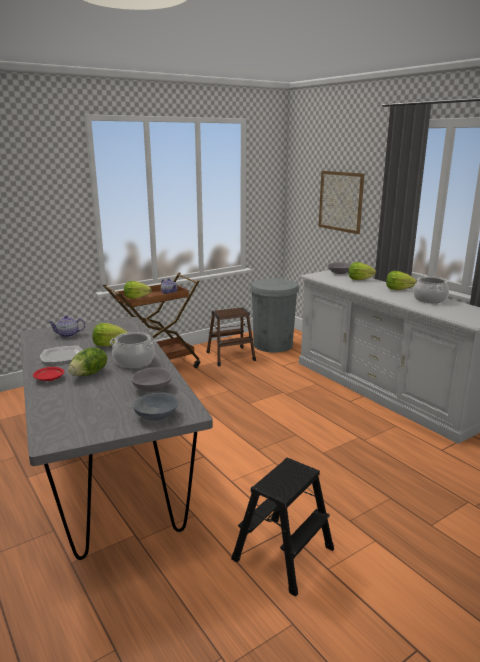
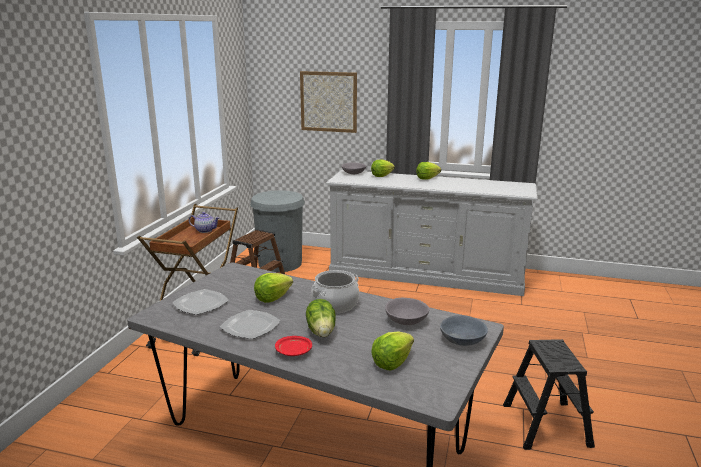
camera: 40 degrees left, 0 degrees up
(68, 335) = (201, 304): teapot -> plate
(136, 297) = (176, 243): lettuce -> lettuce (392, 362)
(429, 299) = (464, 182): cooking pot -> none

